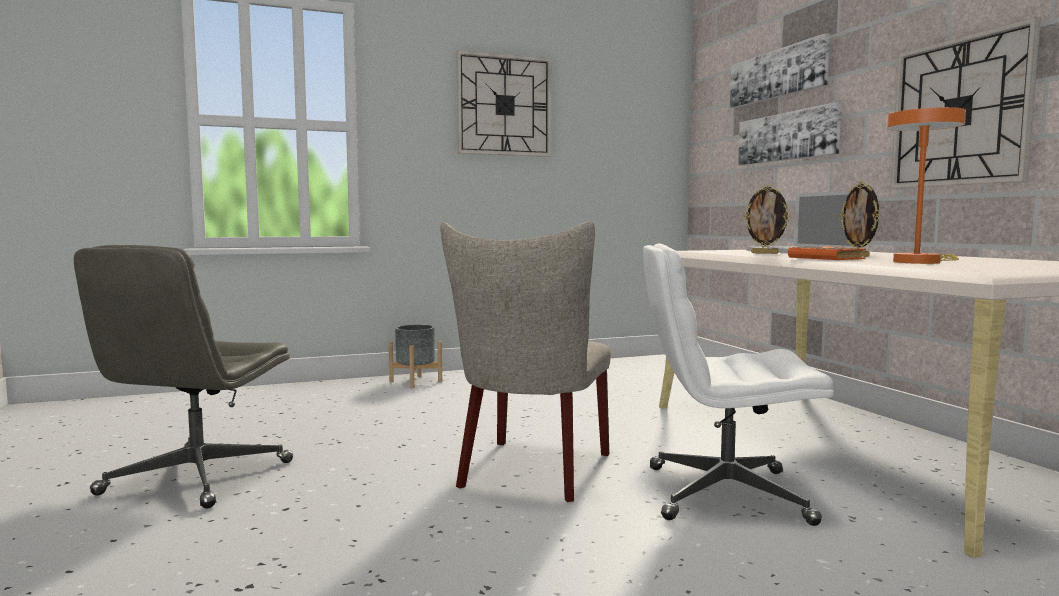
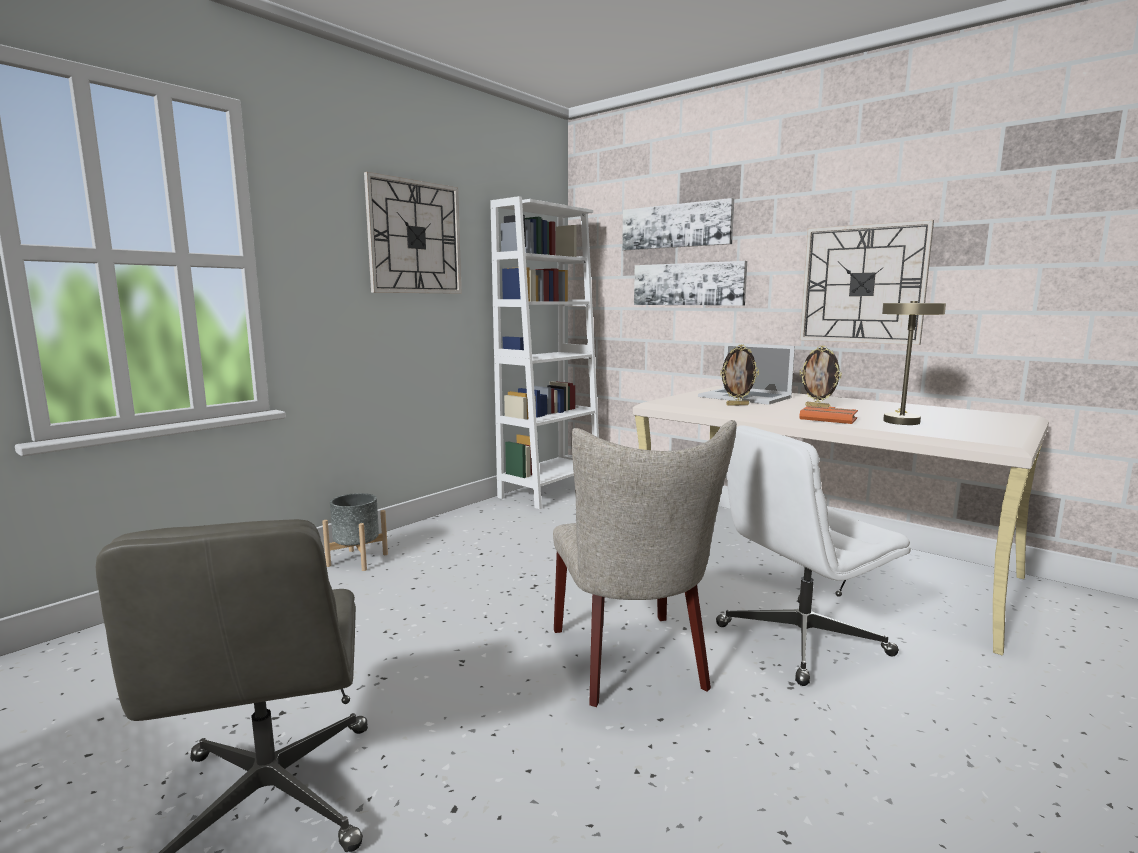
camera: 30 degrees left, 5 degrees up
(643, 363) = (550, 491): none -> white bookcase
(920, 262) = (900, 420): orange table lamp -> beige table lamp

